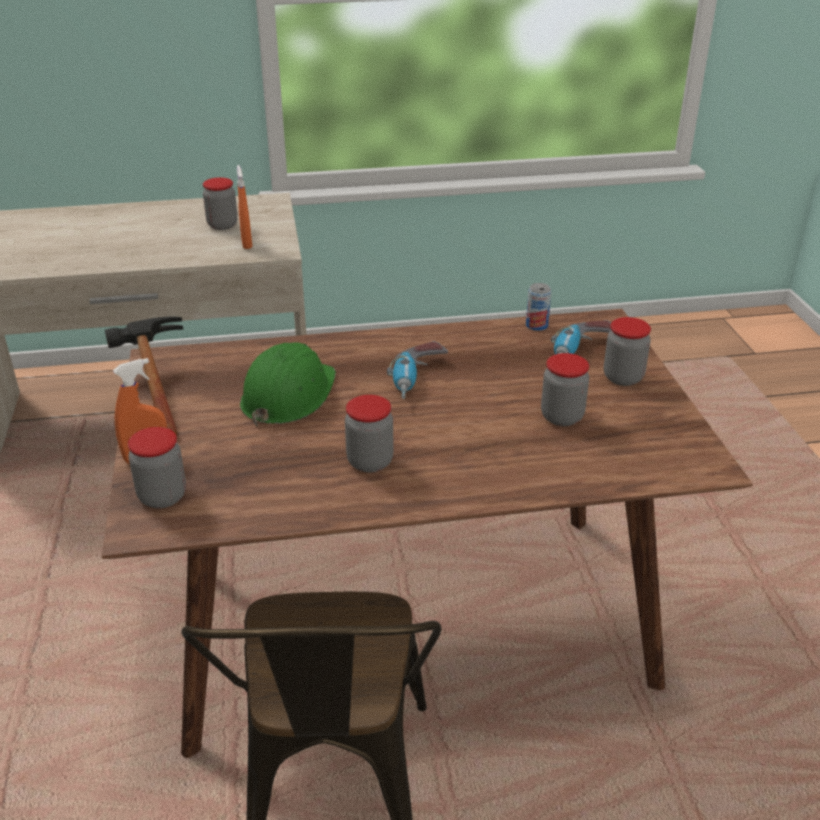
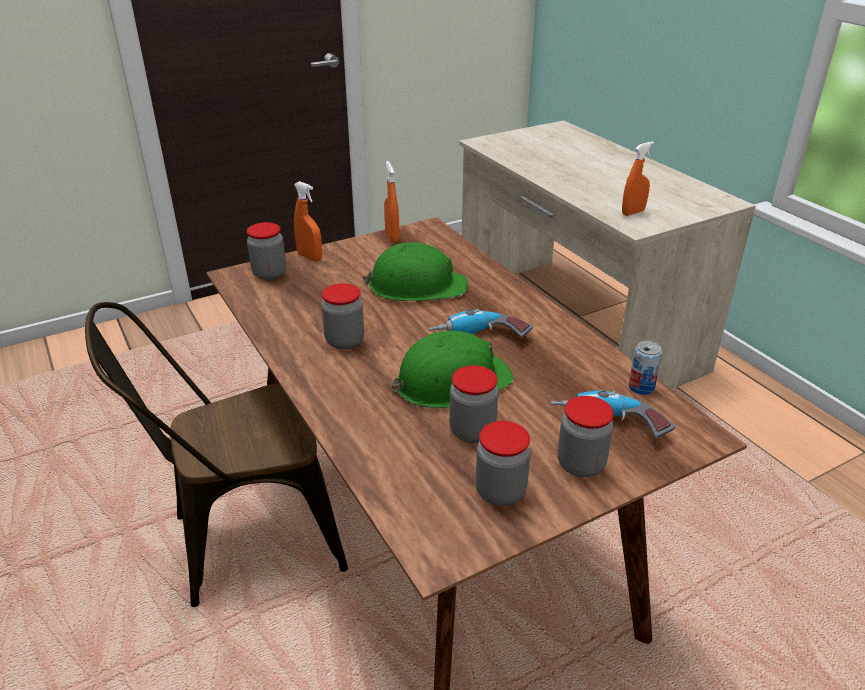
camera: 70 degrees right, 0 degrees up
(153, 388) = (392, 237): hammer -> orange spray bottle
(222, 225) = (653, 196): jar -> jar (500, 492)
(482, 411) = (451, 382): none -> green hard hat

